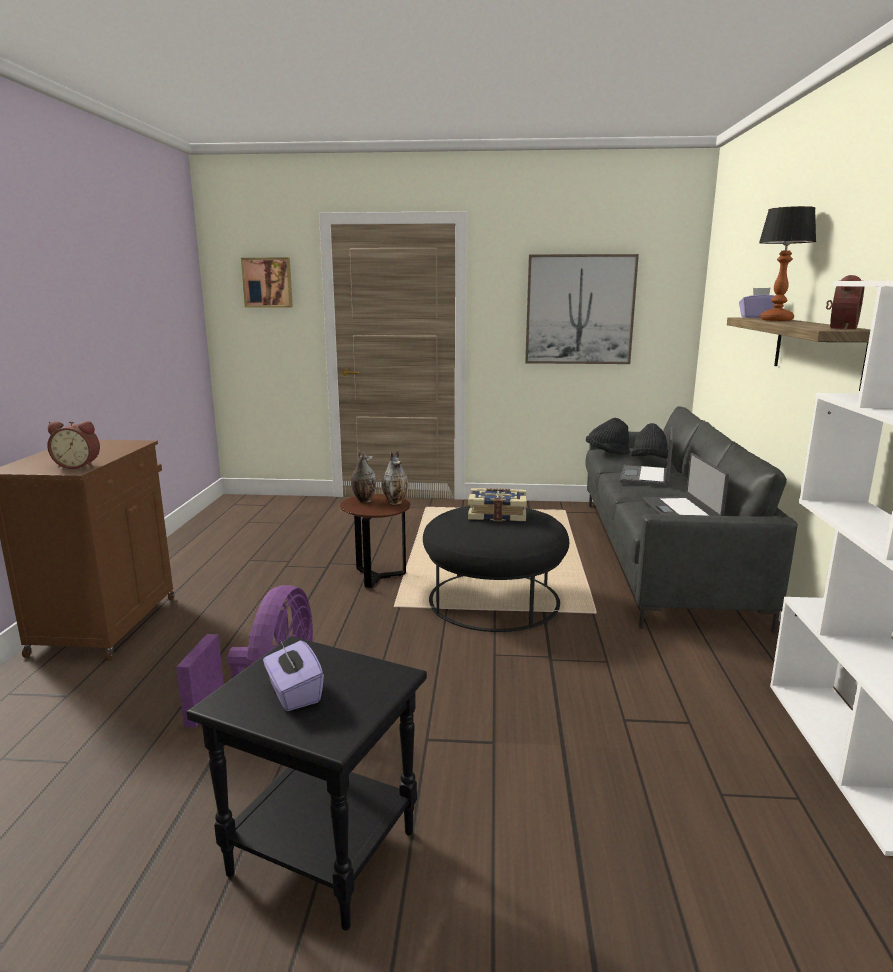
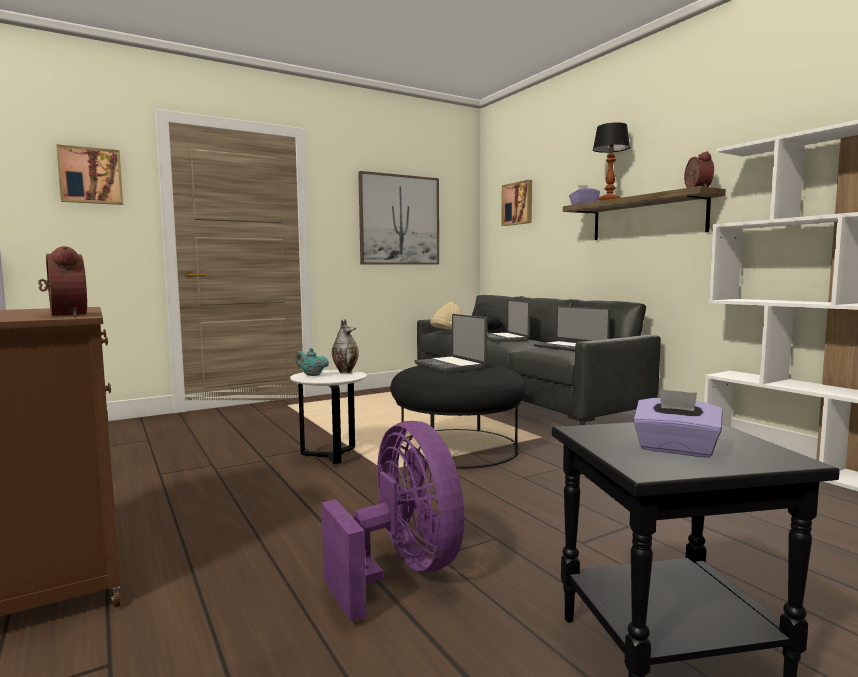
camera: 35 degrees left, 10 degrees down
(78, 466) = (63, 315): alarm clock -> alarm clock turned 90 degrees counterclockwise
(363, 500) = (311, 375): vase -> turquoise teapot
(377, 577) = (330, 456): brown side table -> white side table
(497, 514) = (451, 366): book -> laptop
(607, 453) = (447, 332): black hat -> beige hat
(728, 292) = (518, 203): none -> picture

